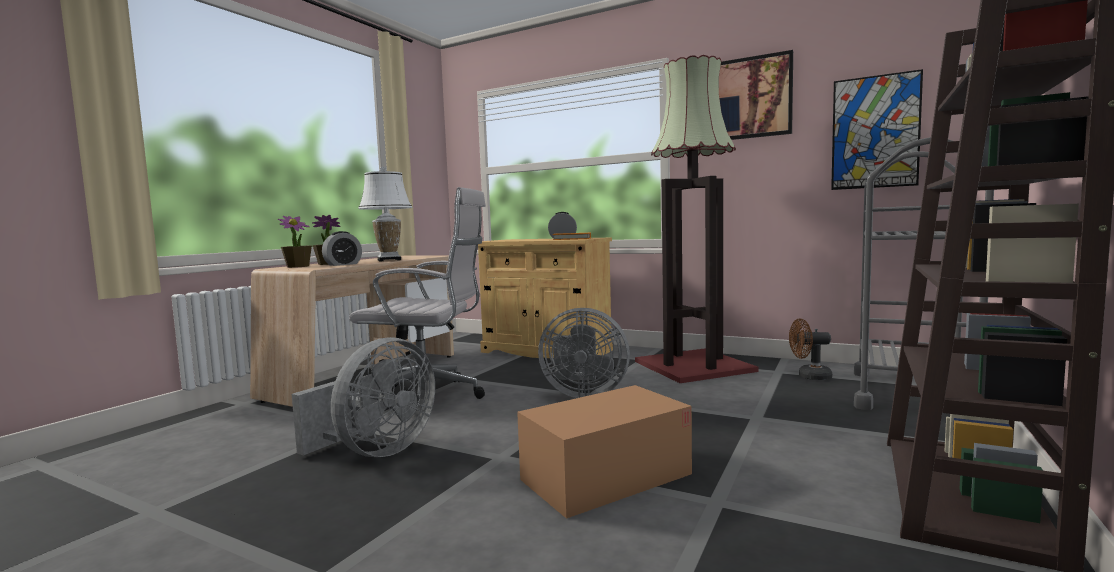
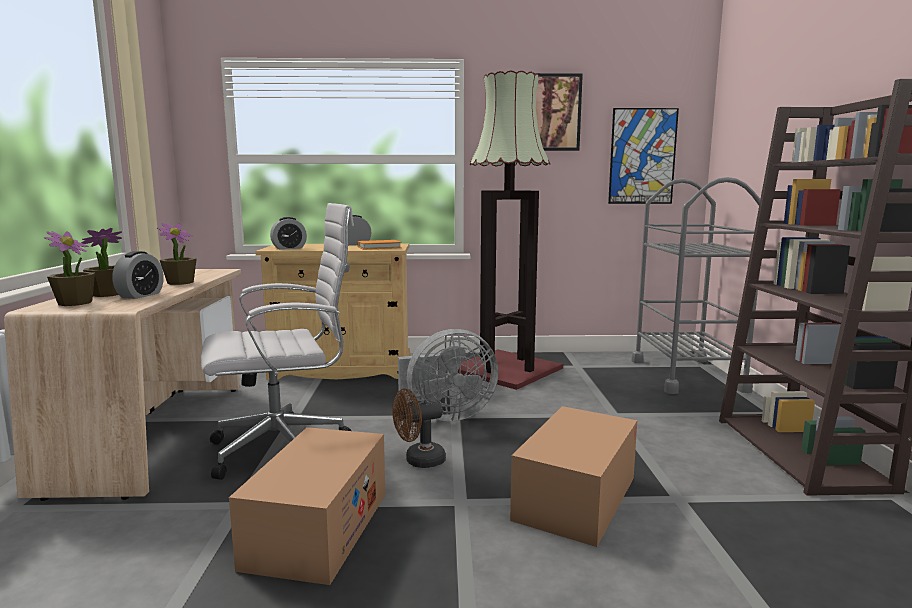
camera: 30 degrees left, 5 degrees up
(376, 451) = (318, 529): grey fan -> cardboard box
(389, 260) = (180, 282): white table lamp -> potted plant
(501, 240) = (289, 248): none -> alarm clock
(809, 376) = (604, 368): brown fan -> brown fan (419, 461)

